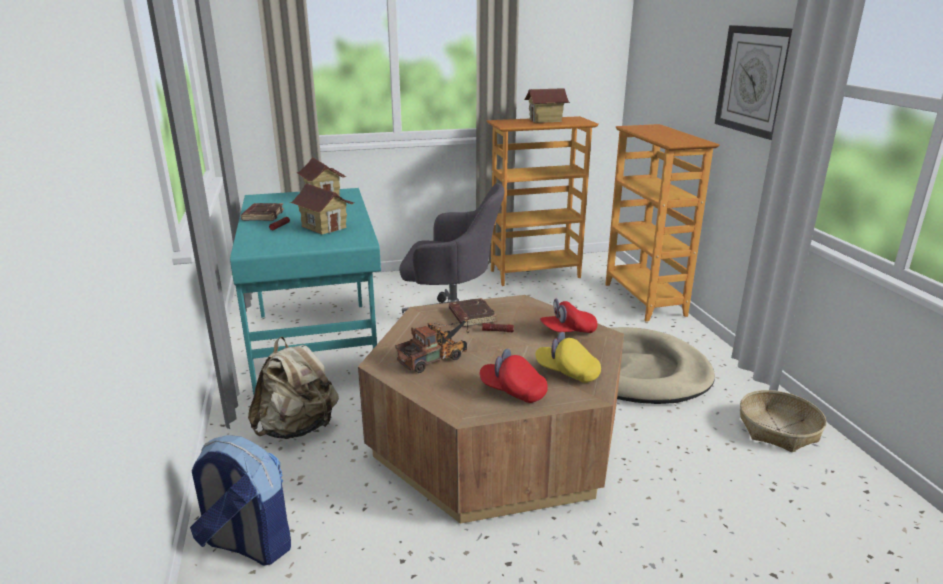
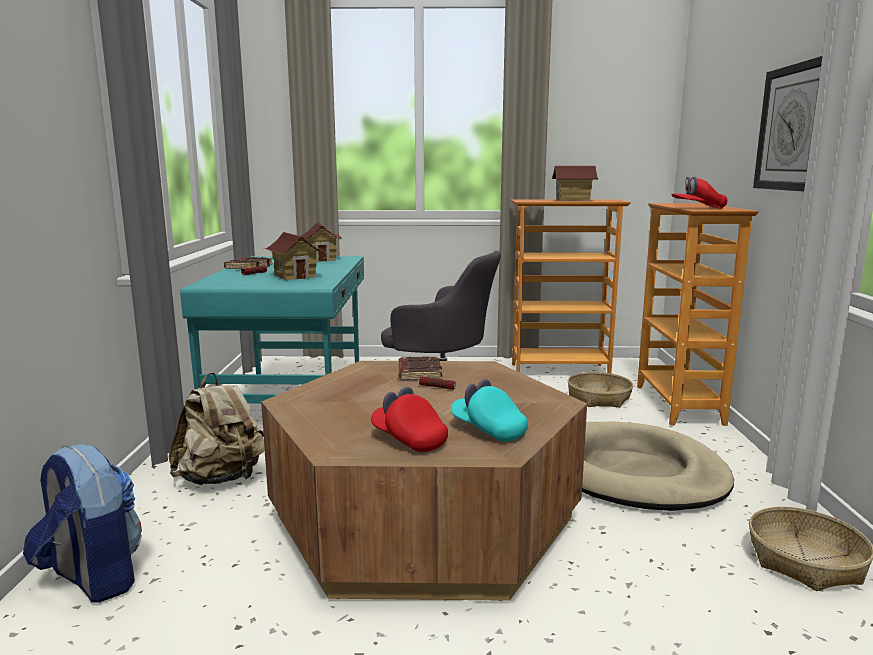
camera: 15 degrees right, 10 degrees down
(436, 358) = (349, 403): toy truck -> none
(567, 372) = (488, 430): yellow cap -> turquoise cap
(568, 331) = (519, 395): red cap -> red cap (698, 208)
(580, 300) = (599, 398): none -> basket

